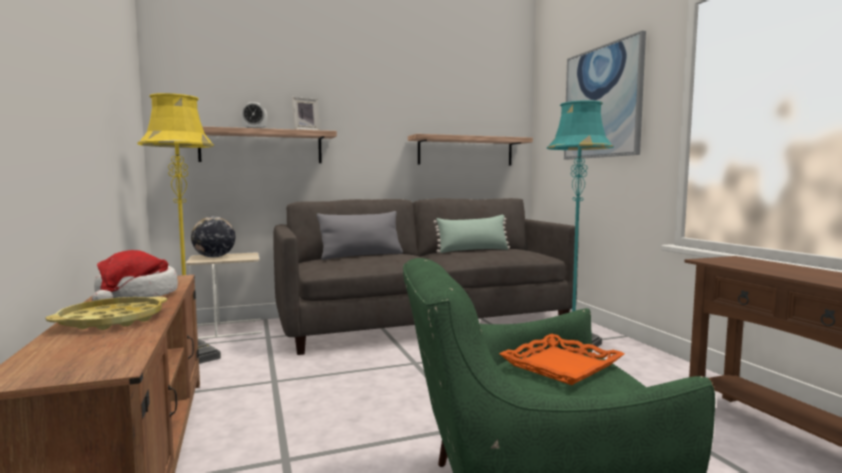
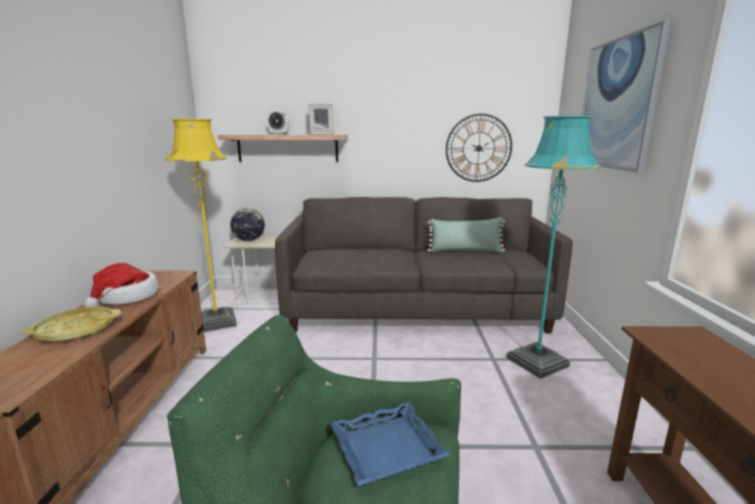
camera: 20 degrees right, 10 degrees up
(361, 255) = (358, 249): grey pillow -> none
(465, 151) = (478, 148): shelf -> wall clock
(562, 366) = (387, 449): orange tray -> blue tray

